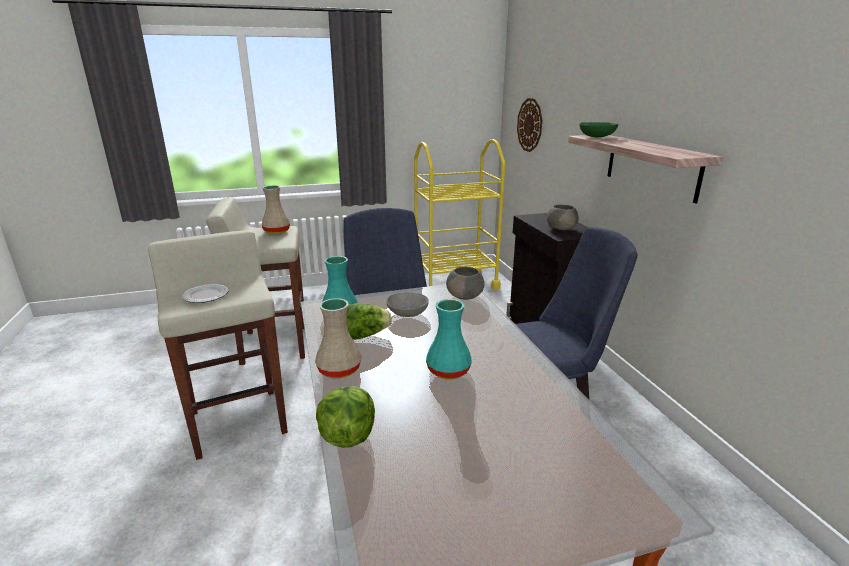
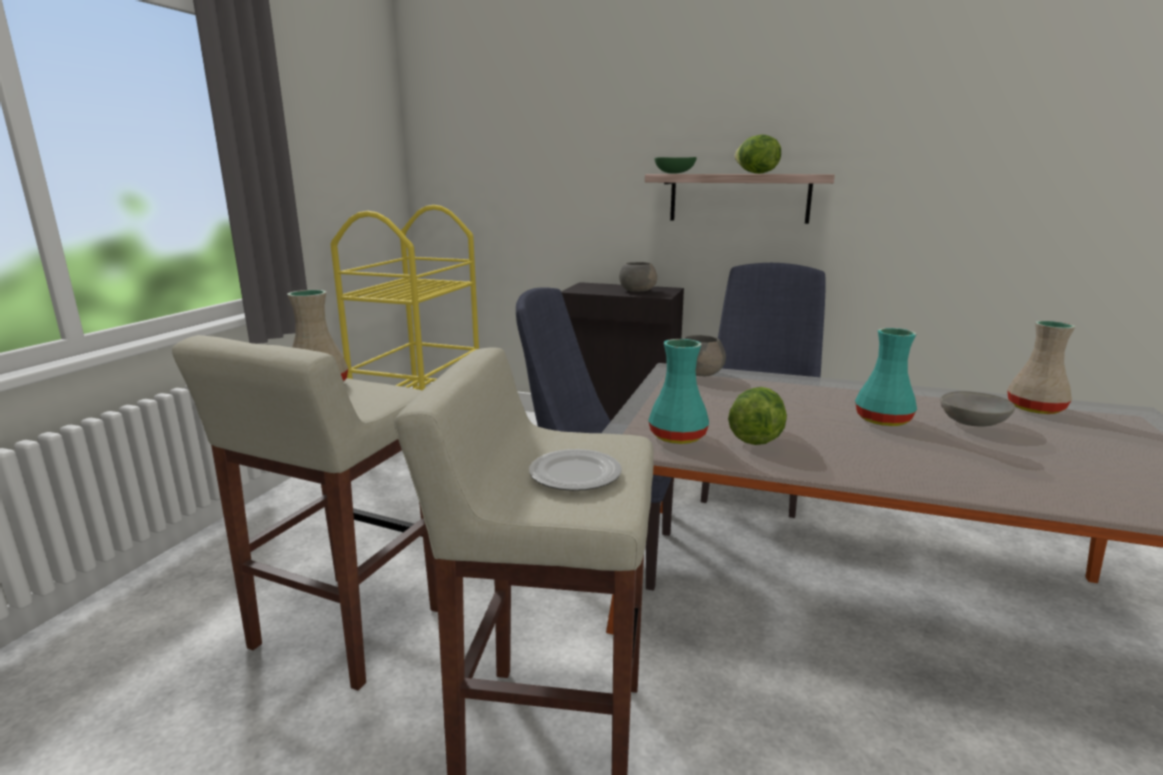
camera: 55 degrees left, 5 degrees down
(340, 370) = (846, 466): beige vase -> beige vase (1035, 408)
(347, 436) = (1016, 493): lettuce -> lettuce (756, 173)
(407, 314) = (716, 405): grey bowl -> grey bowl (973, 423)
(530, 125) = (490, 180): wall clock -> none

